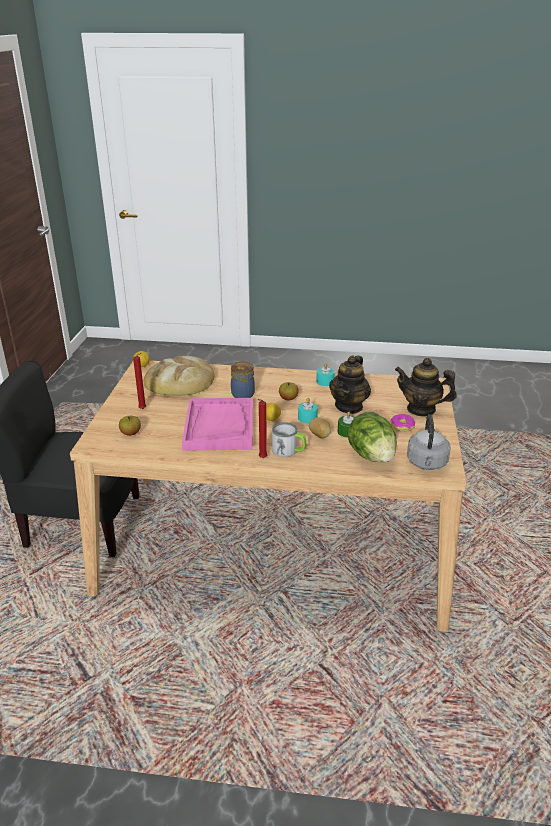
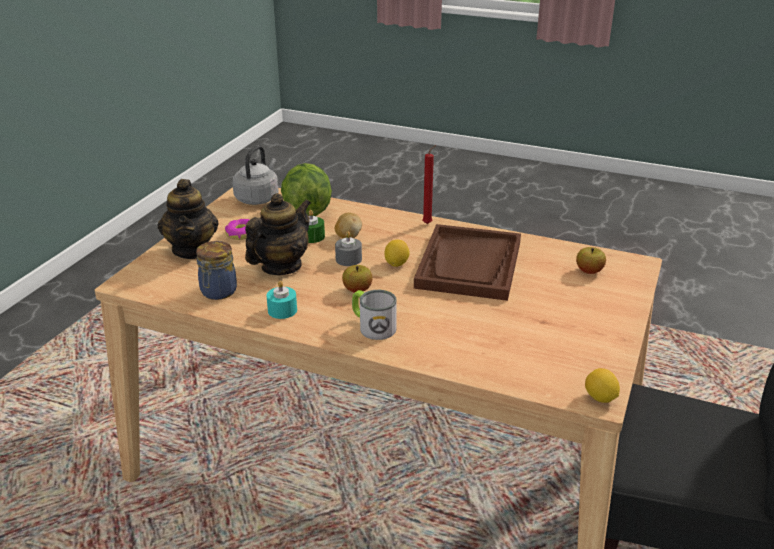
camera: 165 degrees left, 0 degrees up
(143, 409) = (578, 303): red candle -> none
(180, 381) = (522, 348): bread -> none
(219, 426) = (469, 265): pink tray -> brown tray
(243, 394) = (422, 308): jar -> jar (218, 292)
(289, 451) = (394, 227): mug -> mug (372, 326)
(307, 418) = (348, 259): turquoise candle -> grey candle
(421, 409) = (192, 250): teapot -> teapot turned 45 degrees clockwise

